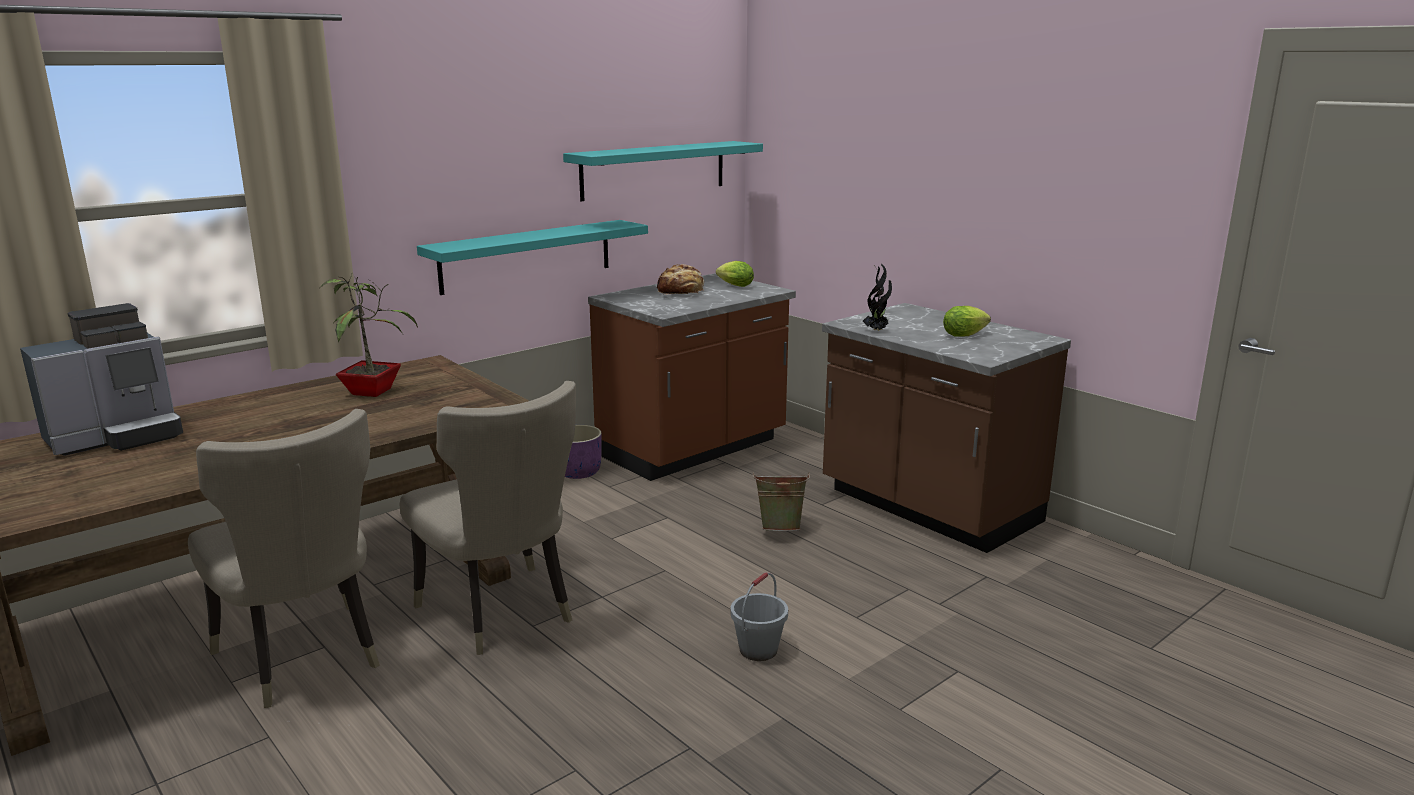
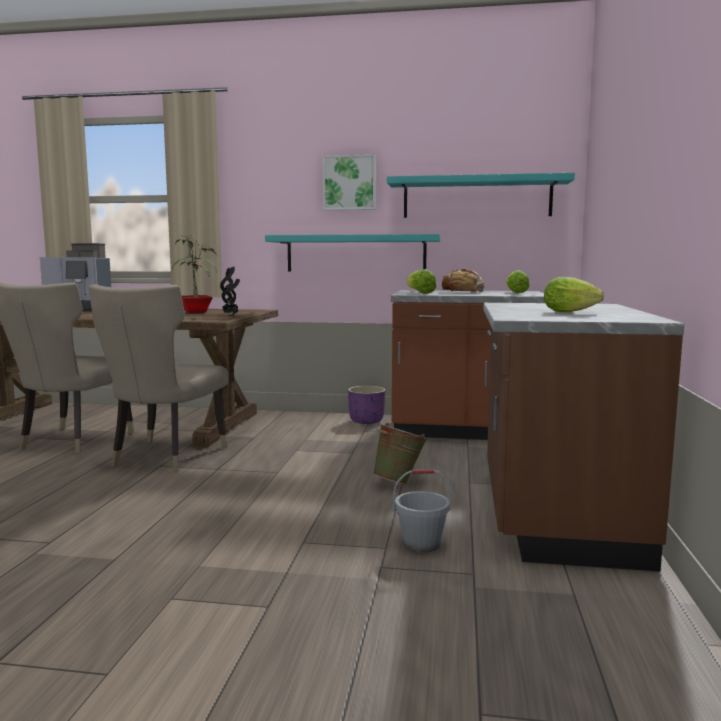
camera: 50 degrees right, 10 degrees down
(513, 159) = (349, 183): none -> picture
(664, 306) = (419, 293): none -> lettuce
(758, 650) = (204, 525): grey bucket -> grey bucket (421, 544)
(877, 330) = (504, 306): potted plant -> potted plant (231, 315)

